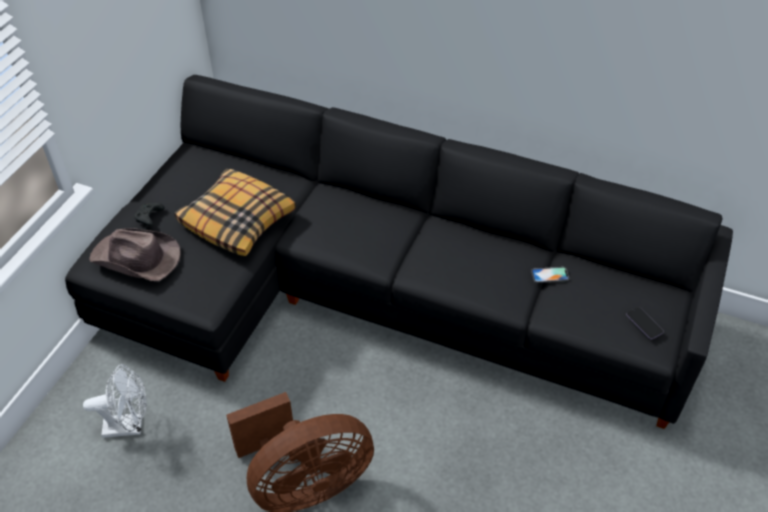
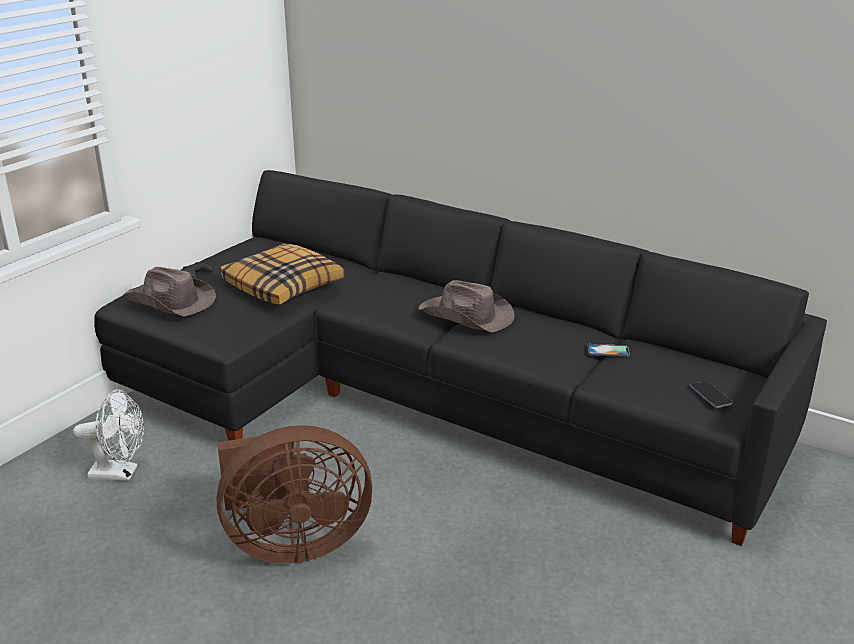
camera: 10 degrees right, 20 degrees down
(418, 244) = (467, 316): none -> brown hat

